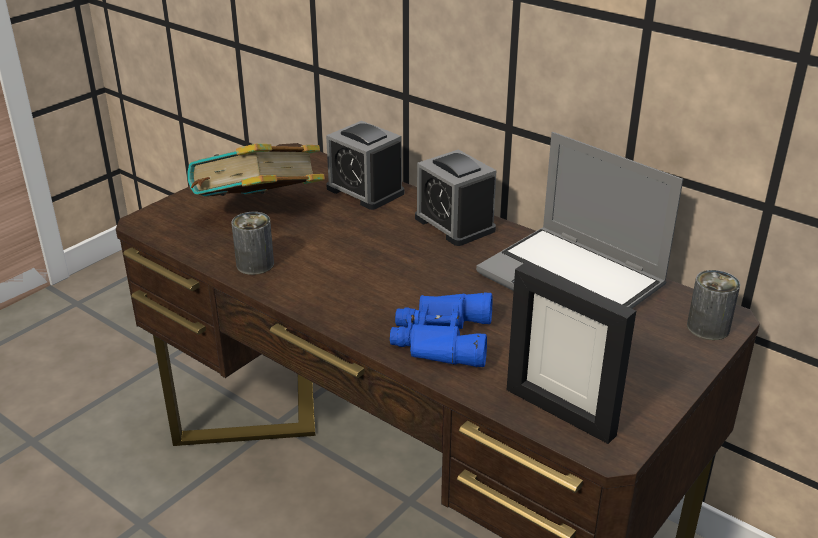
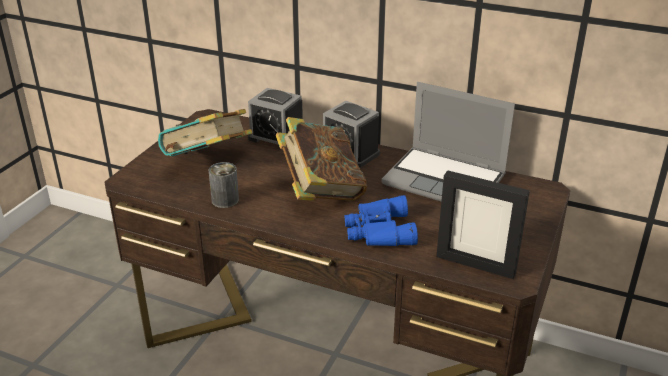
camera: 15 degrees left, 0 degrees up
(388, 270) = (321, 191): none -> book
(708, 327) = (541, 197): can -> none

